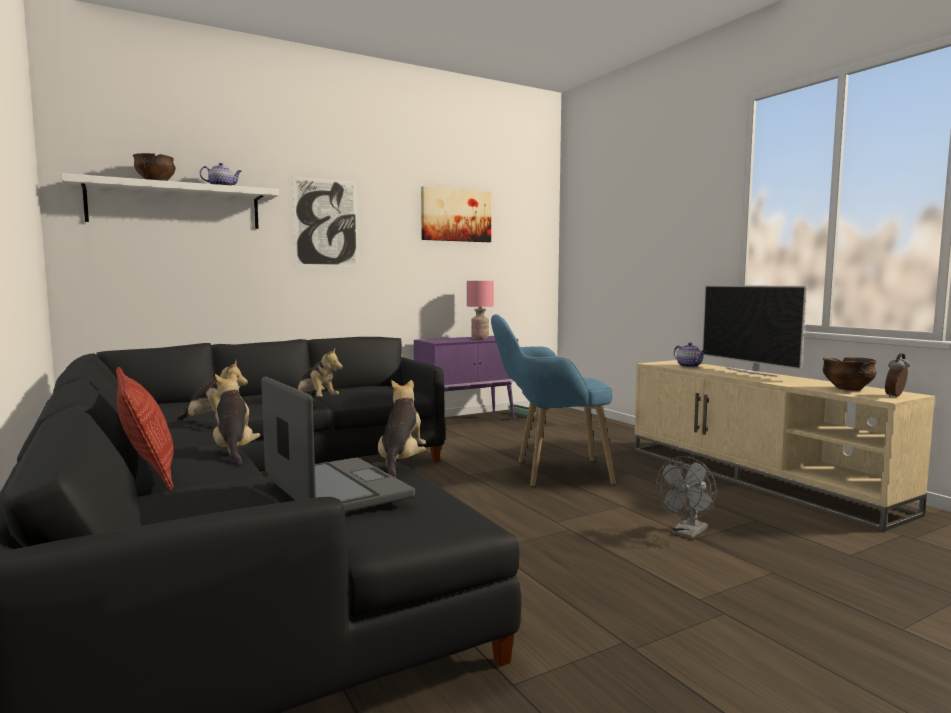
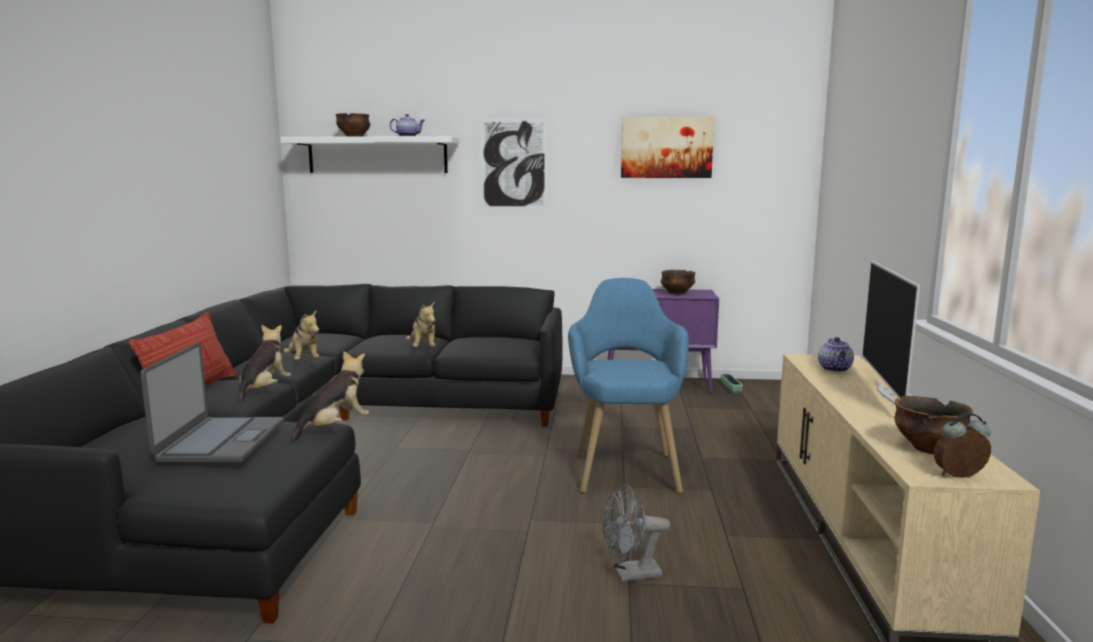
camera: 35 degrees right, 5 degrees up
(479, 338) = (677, 293): pink table lamp -> bowl
(549, 473) = (625, 466): blue armchair -> blue armchair turned 60 degrees clockwise

